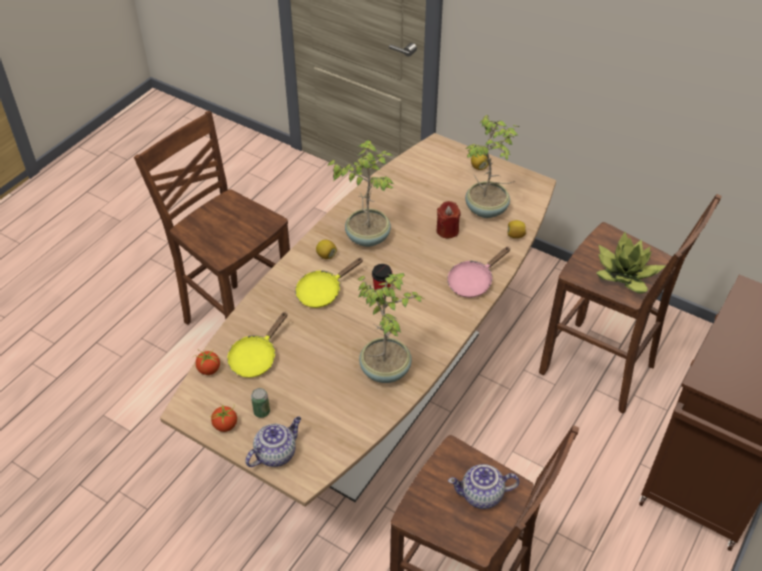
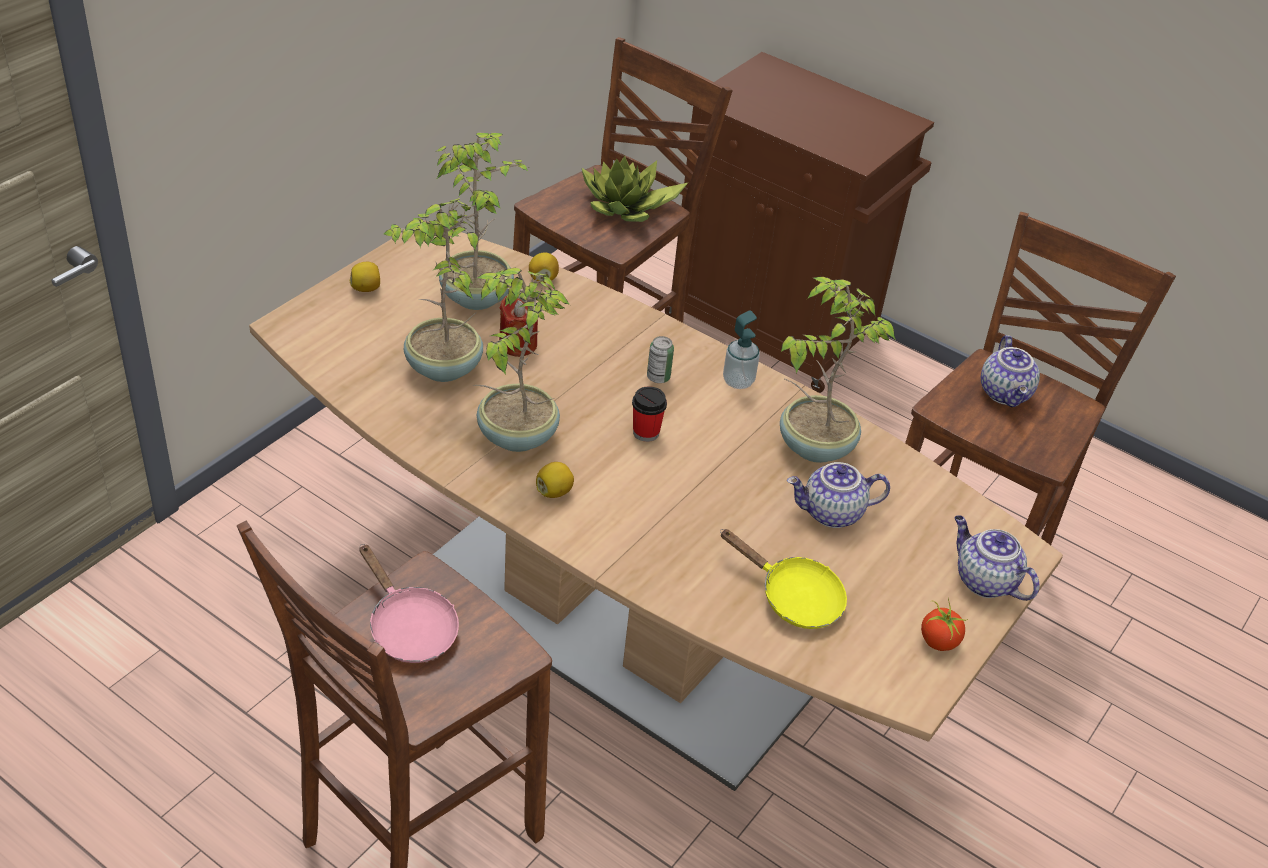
camera: 90 degrees left, 5 degrees down
(208, 369) = (821, 663): tomato -> none
(261, 412) = (907, 594): can -> can (658, 377)
(322, 292) = (644, 503): yellow frying pan -> none
(325, 377) = (832, 514): none -> teapot
(417, 203) = (442, 369): none -> potted plant
(440, 331) = (738, 381): none -> soap dispenser
(473, 281) = (638, 335): pink frying pan -> pink frying pan (409, 628)

